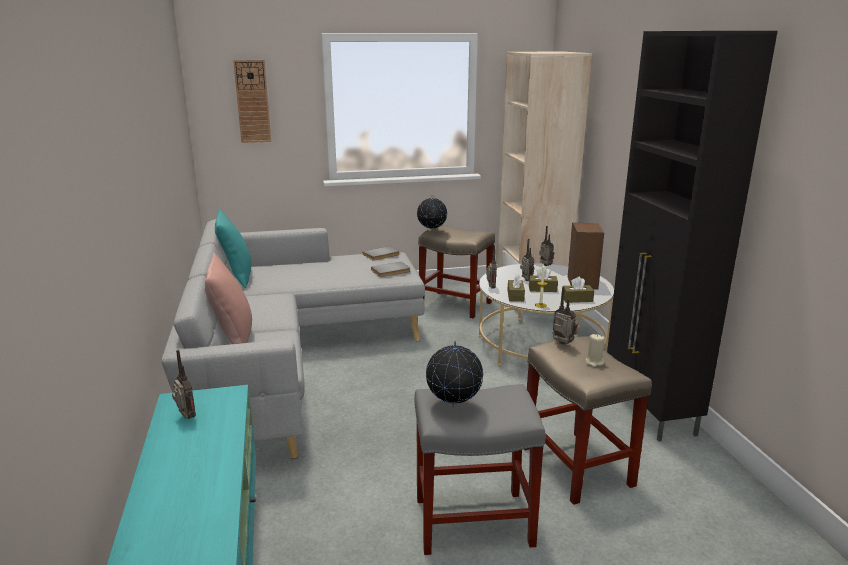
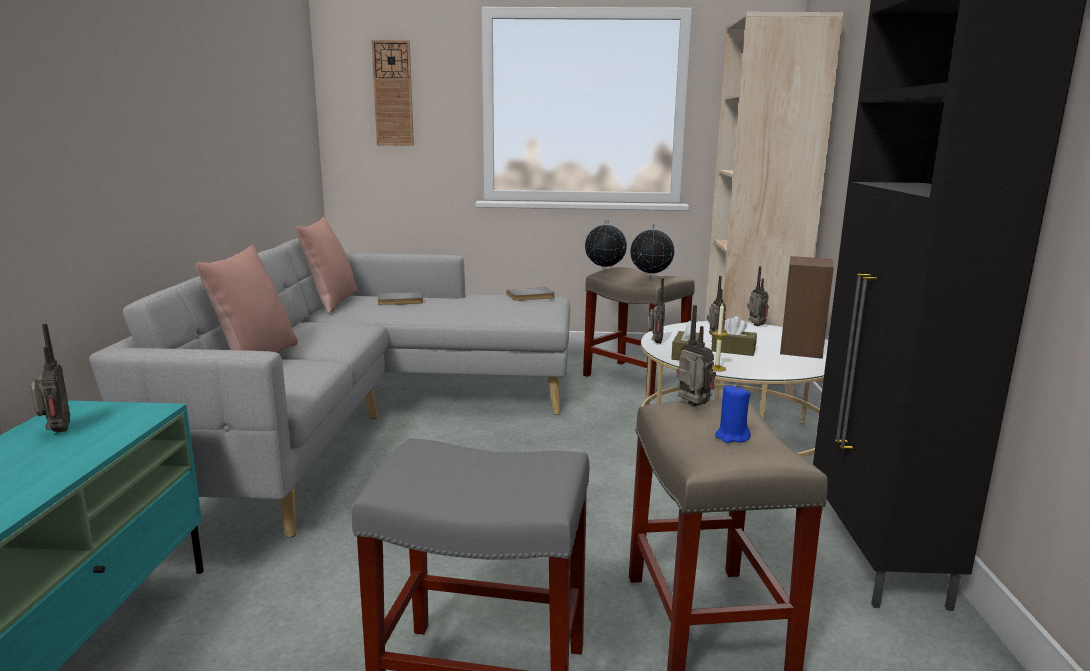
camera: 15 degrees right, 5 degrees down
(236, 277) = (331, 303): turquoise pillow -> pink pillow
(391, 271) = (528, 313): grey book -> grey book (400, 301)
(454, 406) = (436, 466): globe -> globe (650, 279)
(577, 299) = (780, 367): brown tissue box -> none
(594, 362) = (732, 437): beige candle -> blue candle

